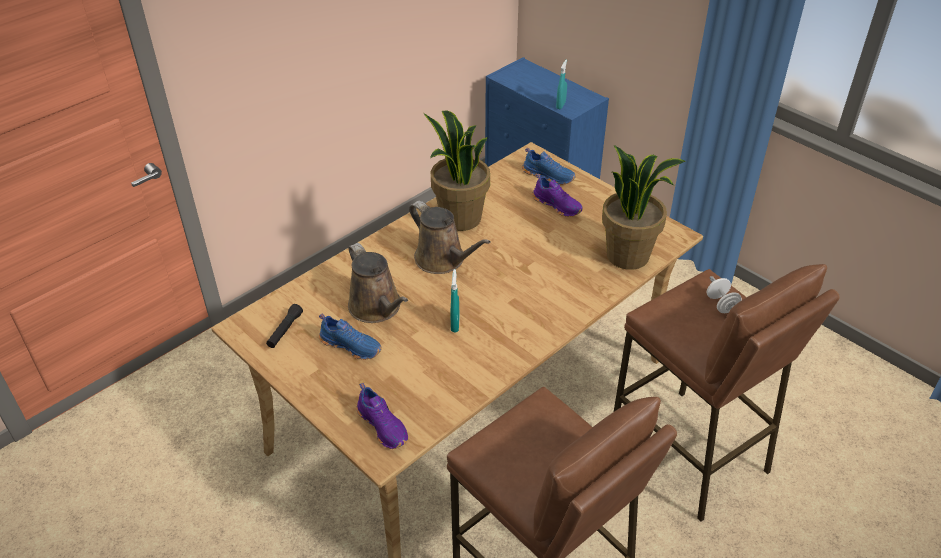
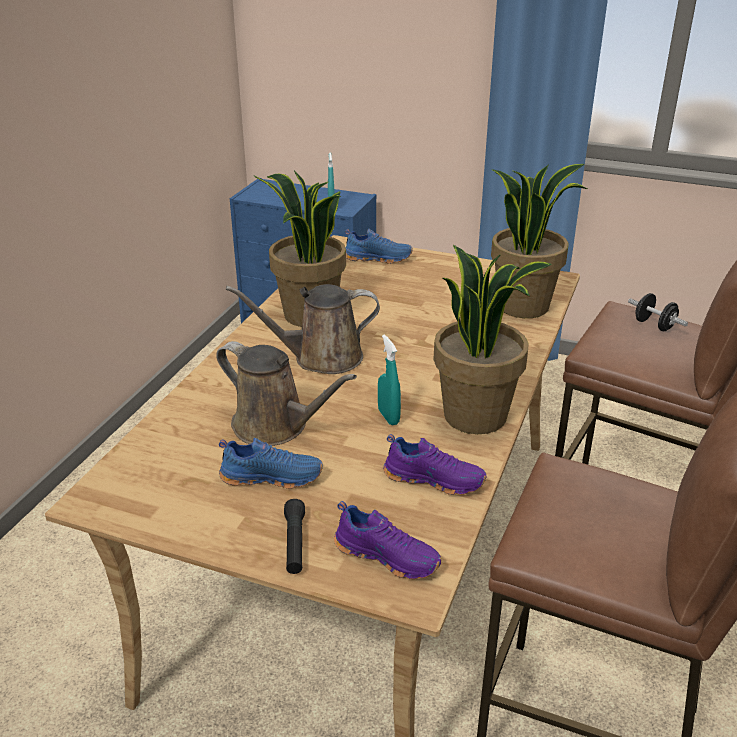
camera: 25 degrees left, 10 degrees down
(285, 330) = (163, 486): black flashlight -> black flashlight (294, 544)
(443, 260) = (321, 358): brown watering can -> brown watering can turned 150 degrees clockwise
(516, 343) = (476, 415): none -> potted plant
(558, 205) = (410, 280): purple shoe -> purple shoe (434, 479)
(721, 305) = (654, 325): white dumbbell -> black dumbbell

